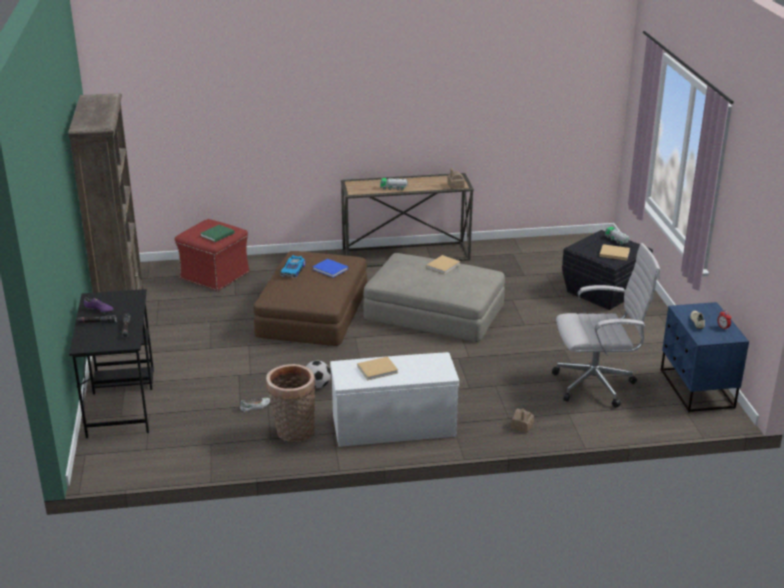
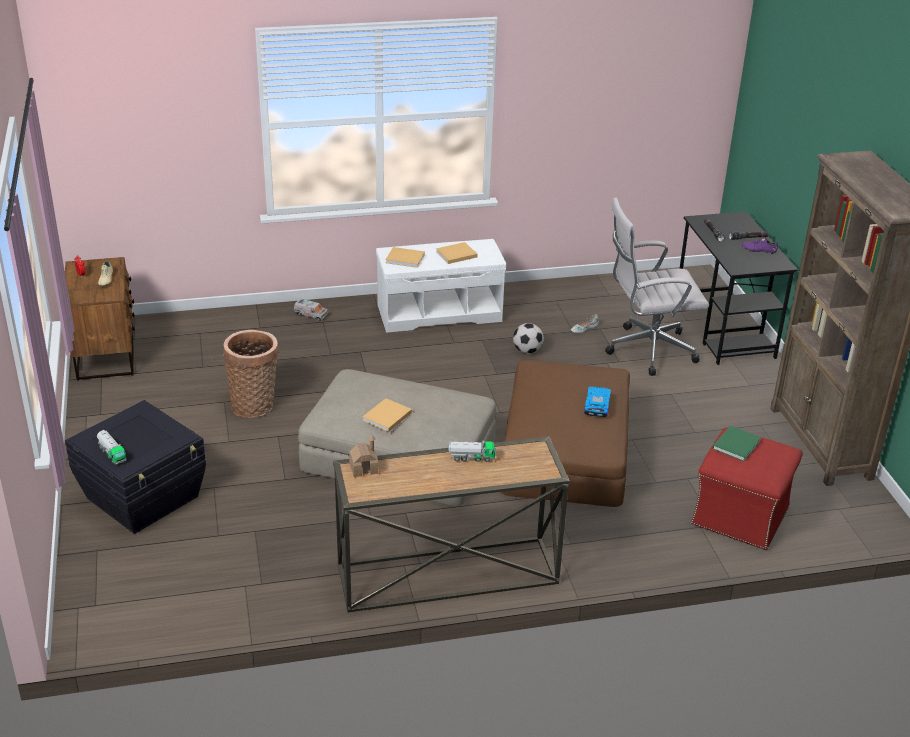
camera: 175 degrees right, 5 degrees up
(293, 432) = (536, 305): basket -> basket (255, 405)
(331, 269) = (545, 406): blue book -> none
(522, 426) = (311, 315): toy house -> toy truck
(597, 385) = (215, 357): white office chair -> white office chair (646, 350)
(613, 253) = (132, 426): beige book -> beige book (406, 259)
(696, 389) = (107, 354): blue nightstand -> brown nightstand

